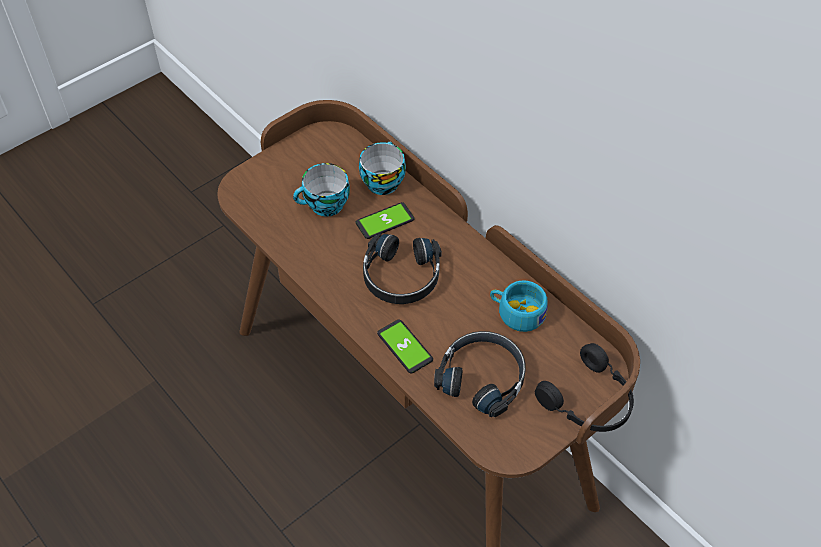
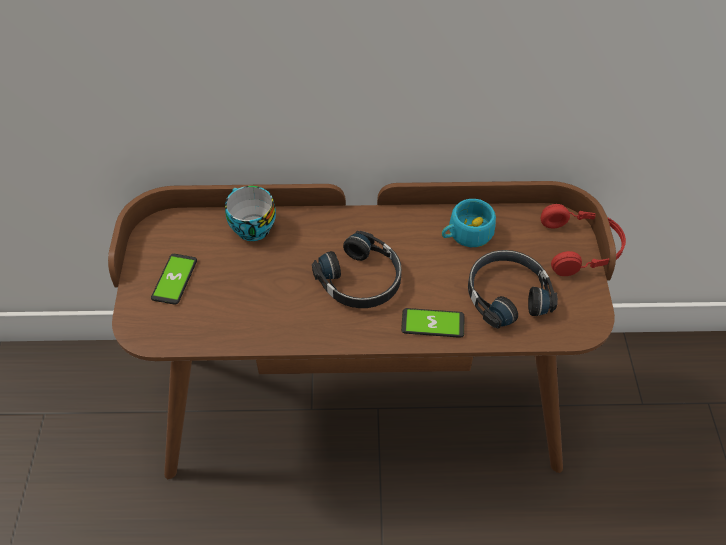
camera: 50 degrees left, 0 degrees up
(325, 206) = (233, 281): cup -> none
(385, 221) = (294, 253): phone -> phone (174, 279)
(589, 401) = (581, 248): black headphones -> red headphones

